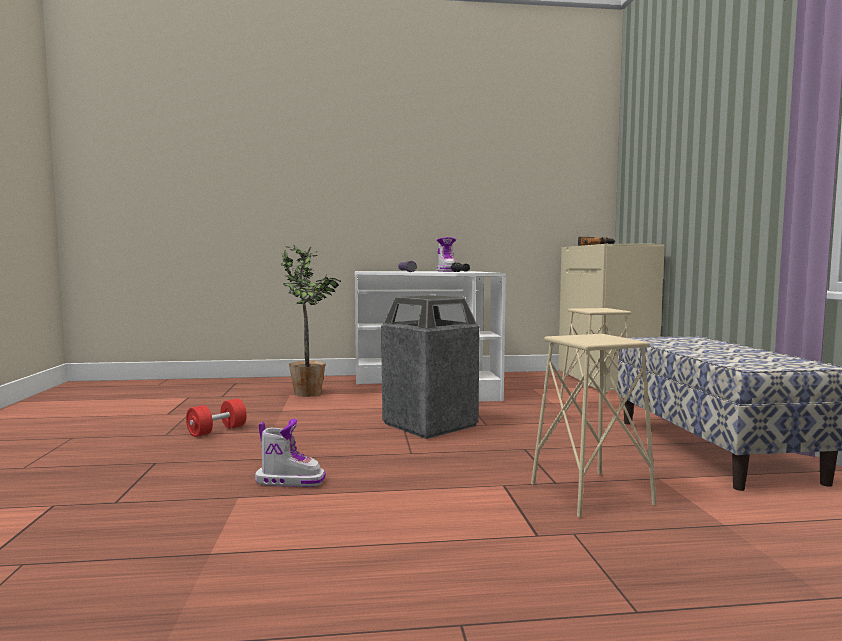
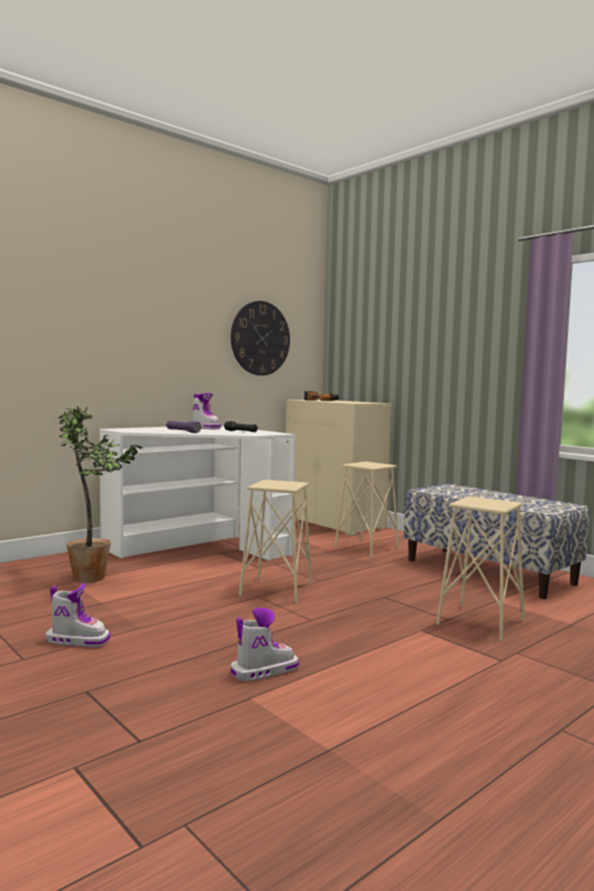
camera: 35 degrees left, 0 degrees up
(217, 431) = (78, 640): red dumbbell -> boot
(429, 425) = (276, 590): trash can -> beige stool
(530, 184) = (260, 338): none -> wall clock

